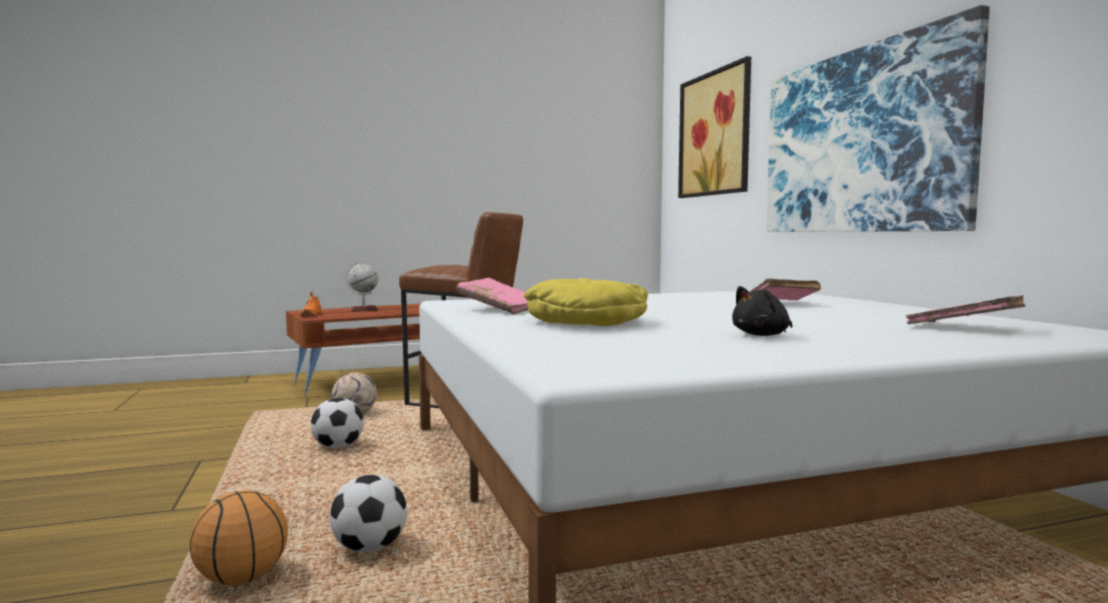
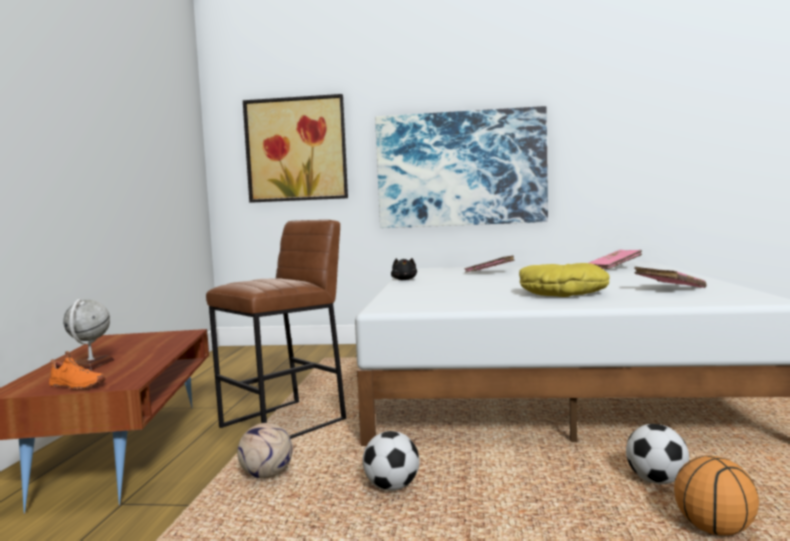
camera: 65 degrees left, 0 degrees up
(500, 309) = (469, 301): pink book -> pink book (669, 289)
(763, 335) = (633, 281): black plush toy -> black plush toy (404, 280)

